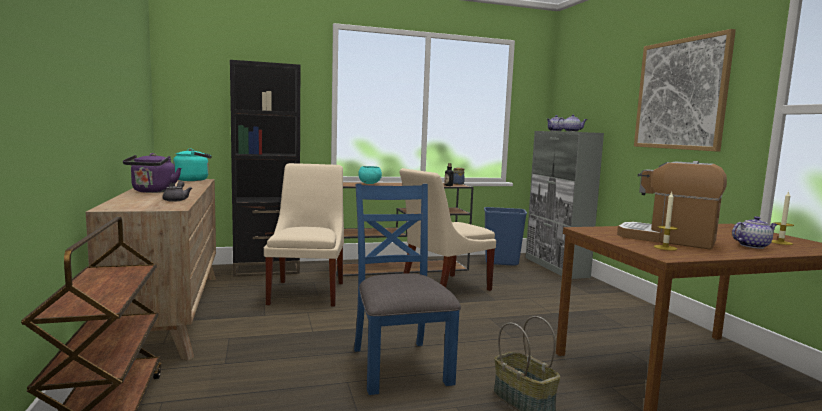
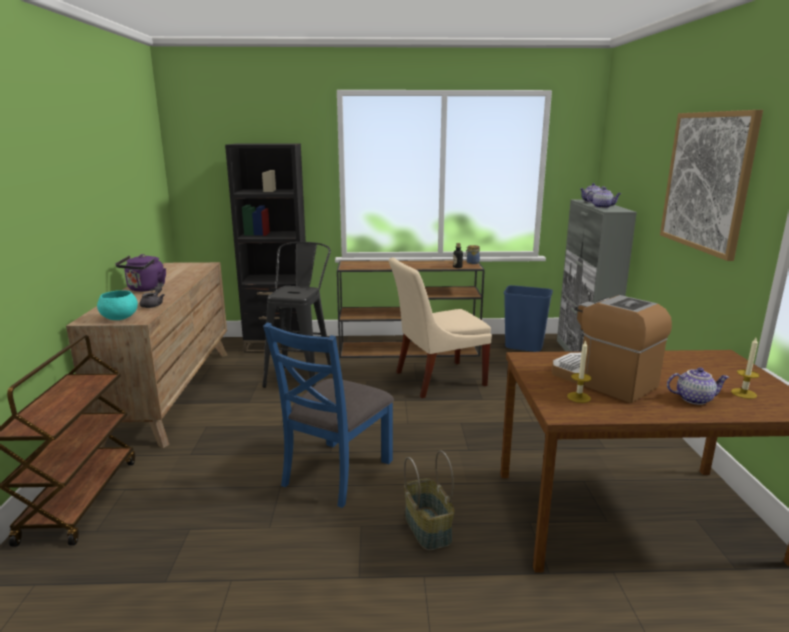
camera: 15 degrees right, 10 degrees up
(194, 180) = (199, 265): turquoise kettle -> none
(308, 291) = (302, 376): beige chair -> black stool
(369, 183) = (374, 264): turquoise bowl -> turquoise bowl (119, 318)
(399, 365) = (336, 472): blue chair -> blue chair turned 150 degrees counterclockwise

